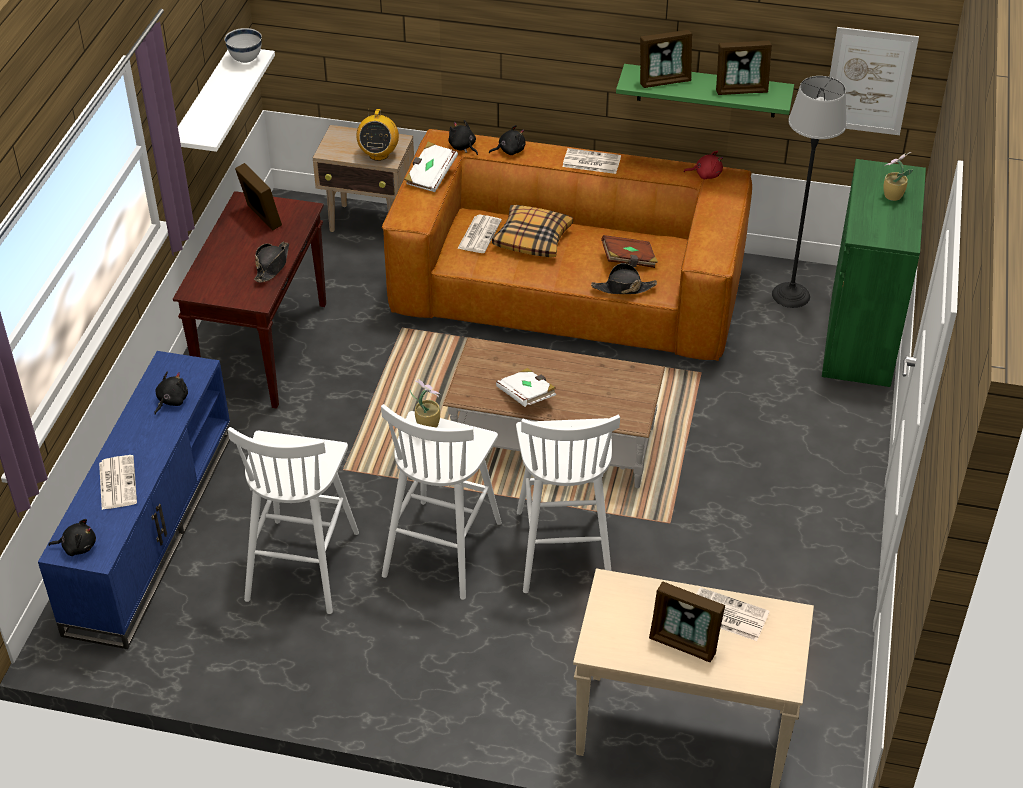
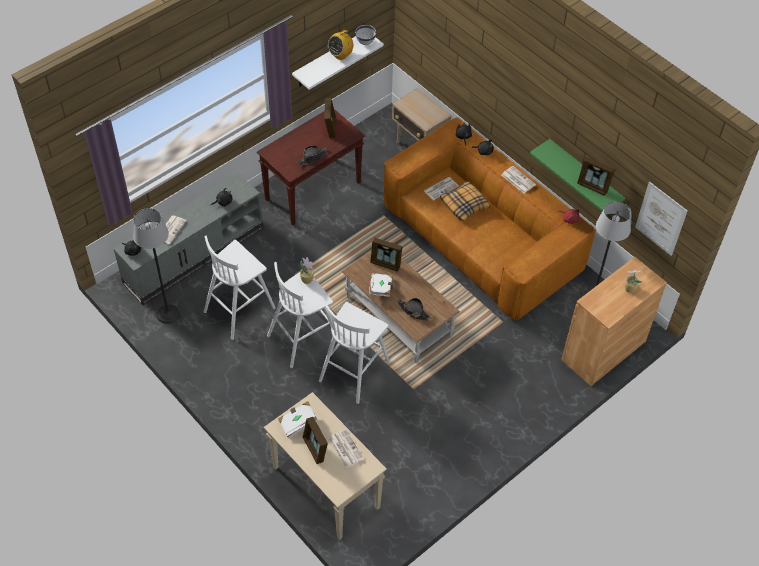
camera: 35 degrees right, 10 degrees up
(150, 528) = (194, 254): blue tv stand -> grey tv stand
(186, 637) = (168, 313): none -> floor lamp
(378, 154) = (424, 118): radio -> radio (340, 55)
(430, 176) = (431, 146): white book -> white book (298, 423)
(623, 288) = (482, 257): black hat -> black hat (414, 311)
(628, 261) = (499, 244): brown book -> none
(664, 81) = (559, 160): picture frame -> picture frame (386, 263)
(860, 337) = (603, 350): green cabinet -> brown cabinet

